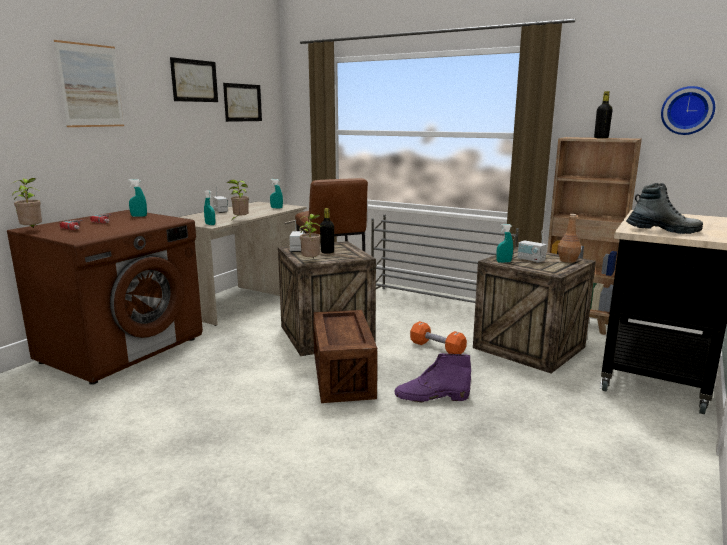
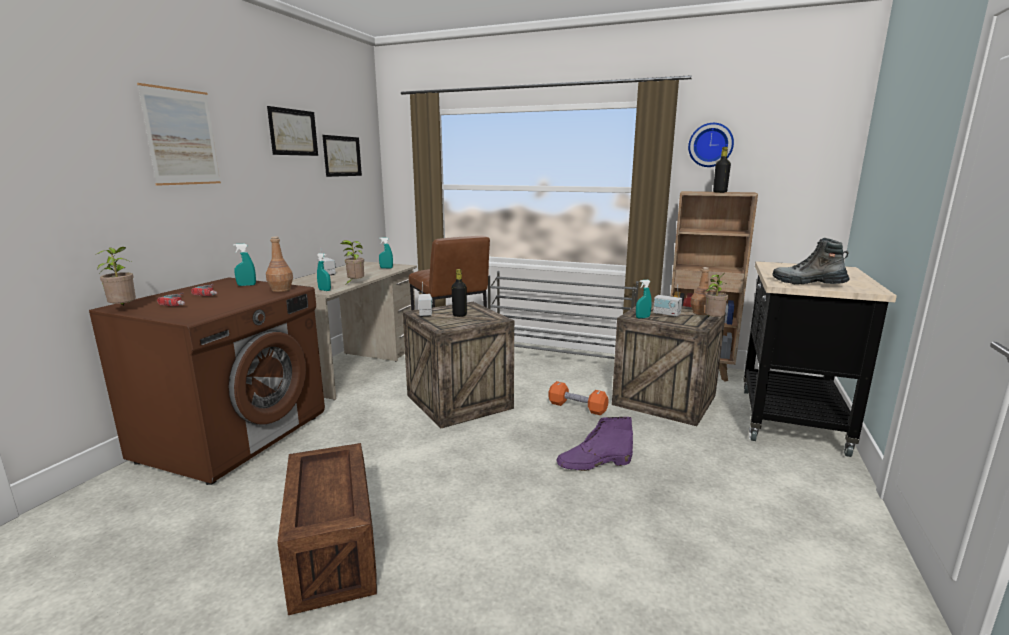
camera: 10 degrees left, 0 degrees up
(164, 221) = (281, 290): none -> brown bottle
(311, 261) = (449, 327): potted plant -> potted plant (713, 321)
(343, 377) = (494, 449): crate -> crate (332, 550)
(662, 231) = (808, 283): boot -> boot turned 150 degrees counterclockwise
(687, 110) = (797, 165): wall clock -> wall clock (710, 145)

